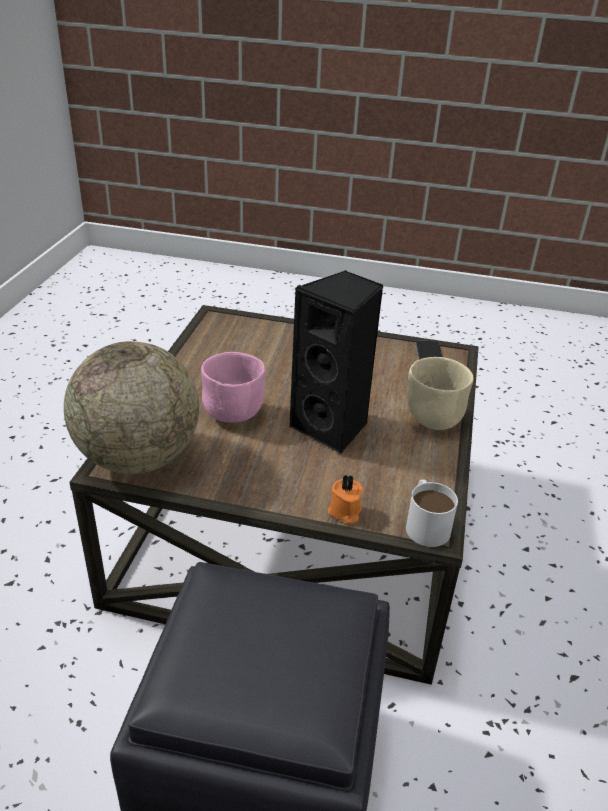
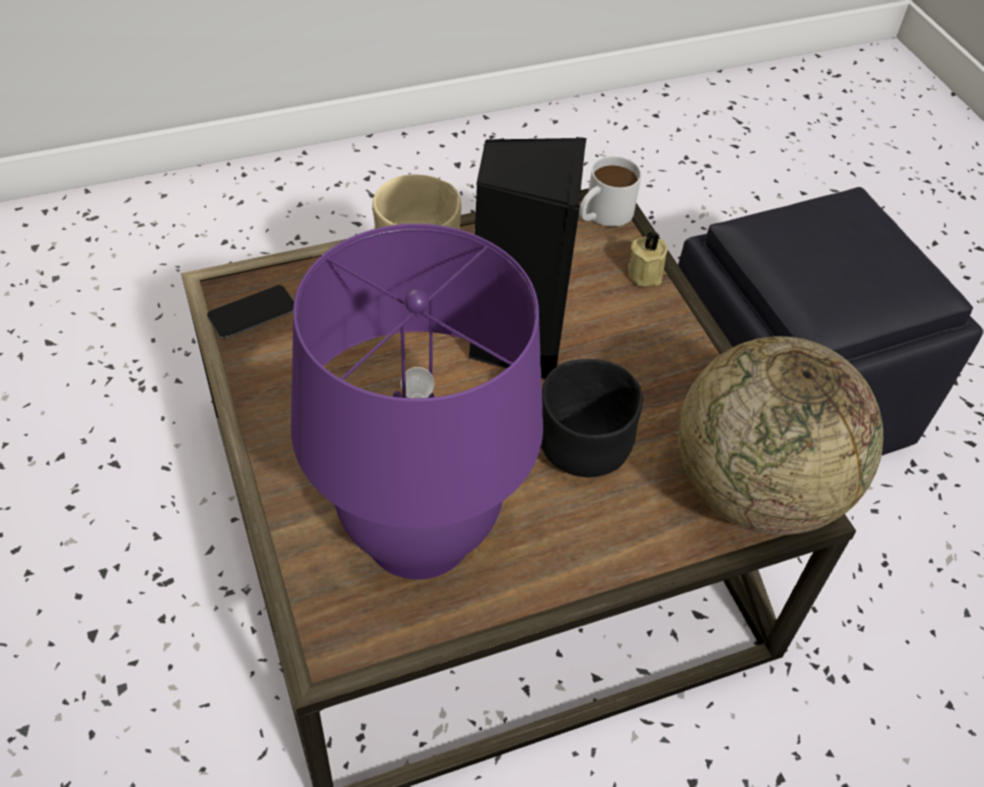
camera: 125 degrees left, 15 degrees up
(234, 415) = (582, 450): pink bowl -> black bowl
(244, 352) = (419, 532): none -> purple table lamp
(345, 512) = (646, 272): orange candle -> beige candle

